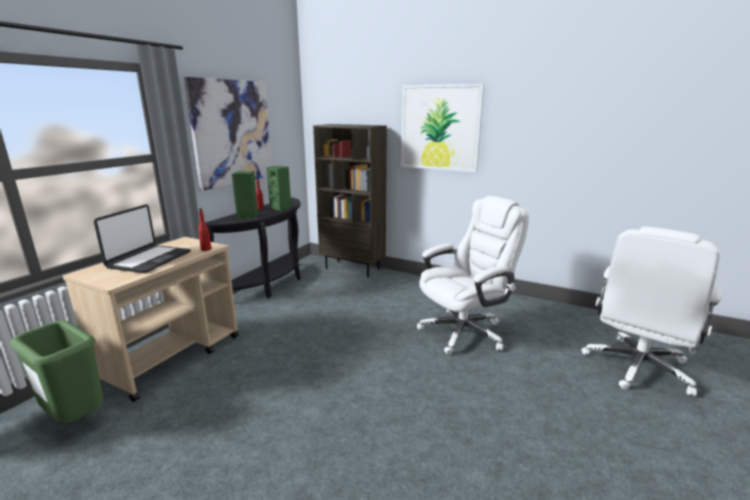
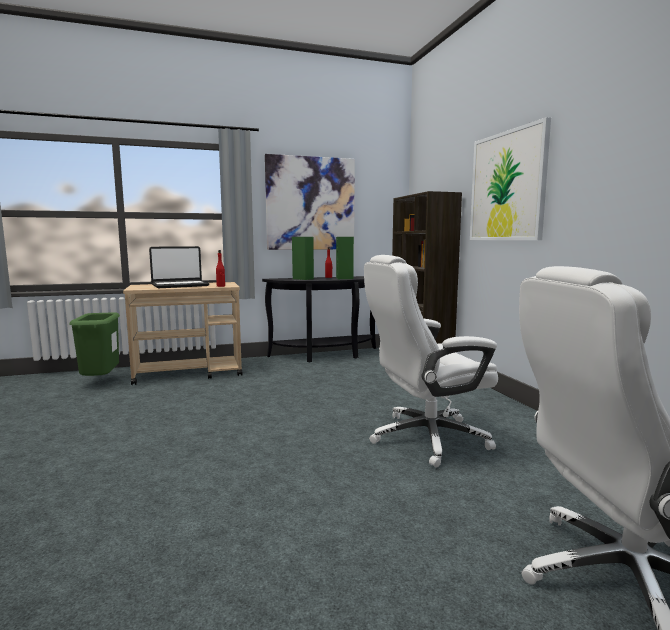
camera: 45 degrees right, 10 degrees down
(464, 332) = (426, 438): white office chair -> white office chair turned 150 degrees clockwise

